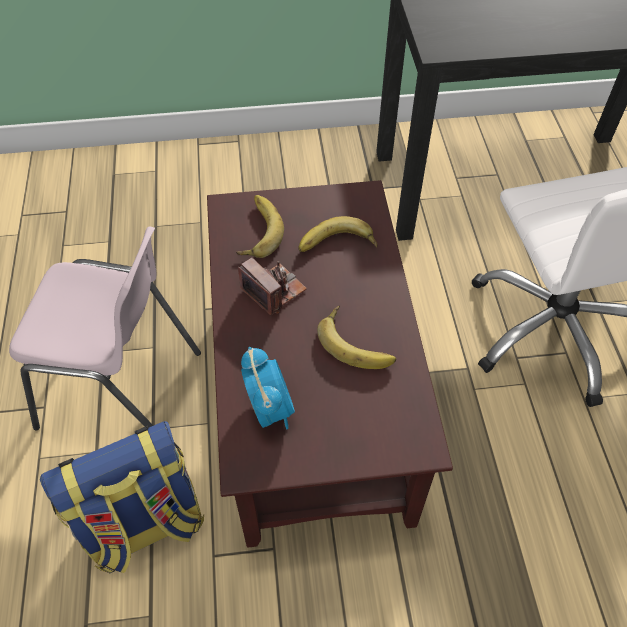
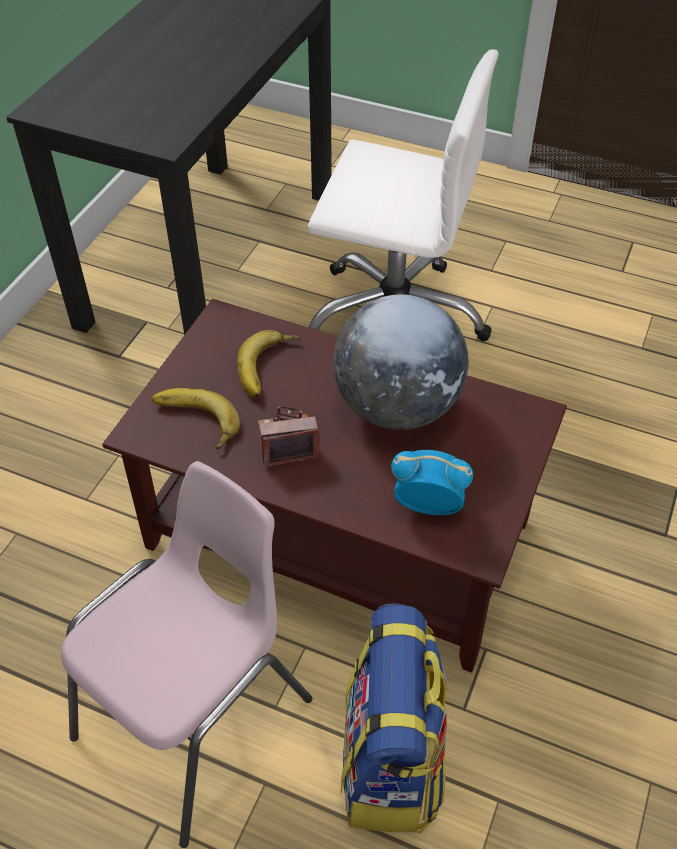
camera: 60 degrees left, 5 degrees down
(357, 342) = (397, 406): banana -> globe

